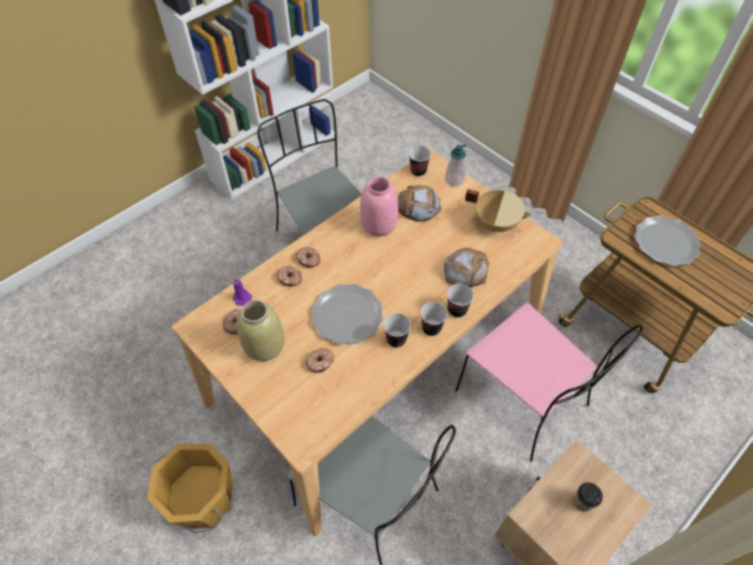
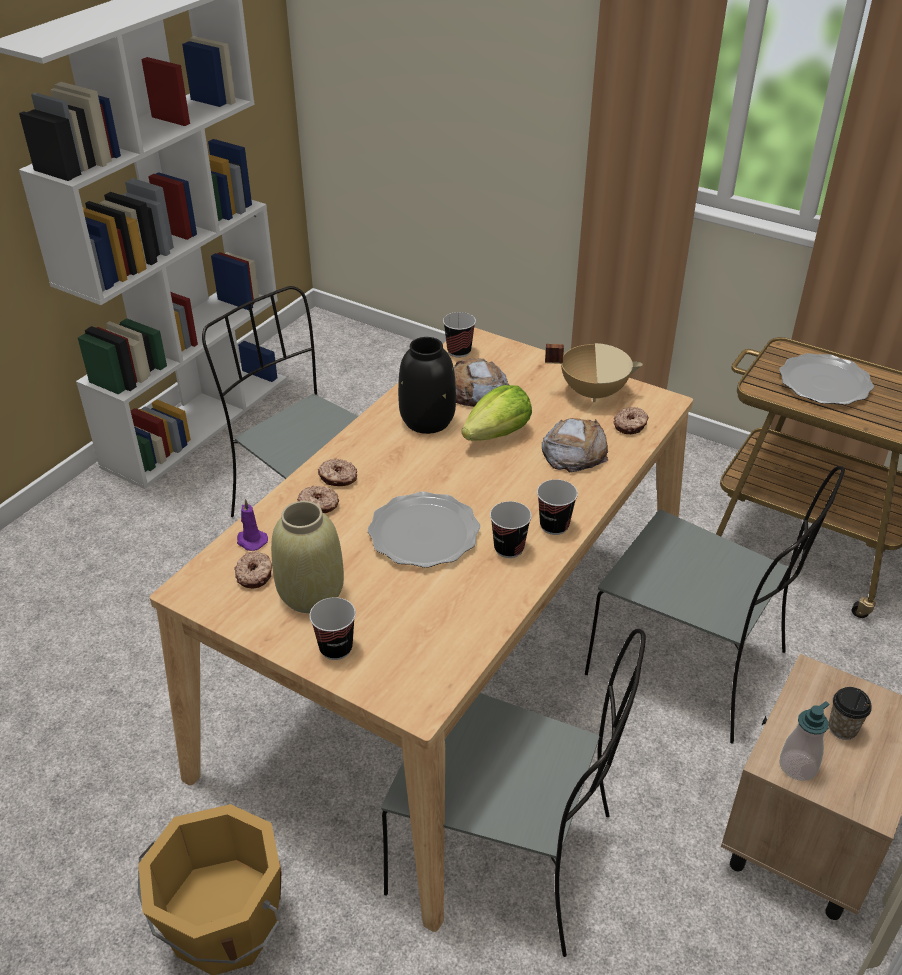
camera: 15 degrees left, 15 degrees down
(320, 362) = (406, 597): donut -> donut (630, 425)
(378, 225) = (427, 421): pink vase -> black vase
(420, 246) = (498, 434): none -> lettuce
(454, 180) = (514, 354): soap dispenser -> soap dispenser (798, 766)
(457, 310) = (582, 498): cup -> cup (336, 648)
(524, 400) = (691, 665): pink chair -> grey chair

